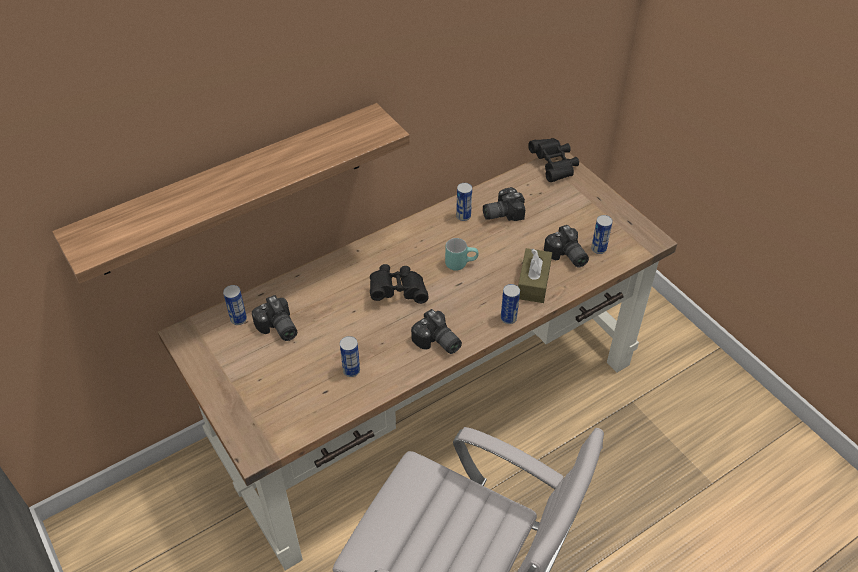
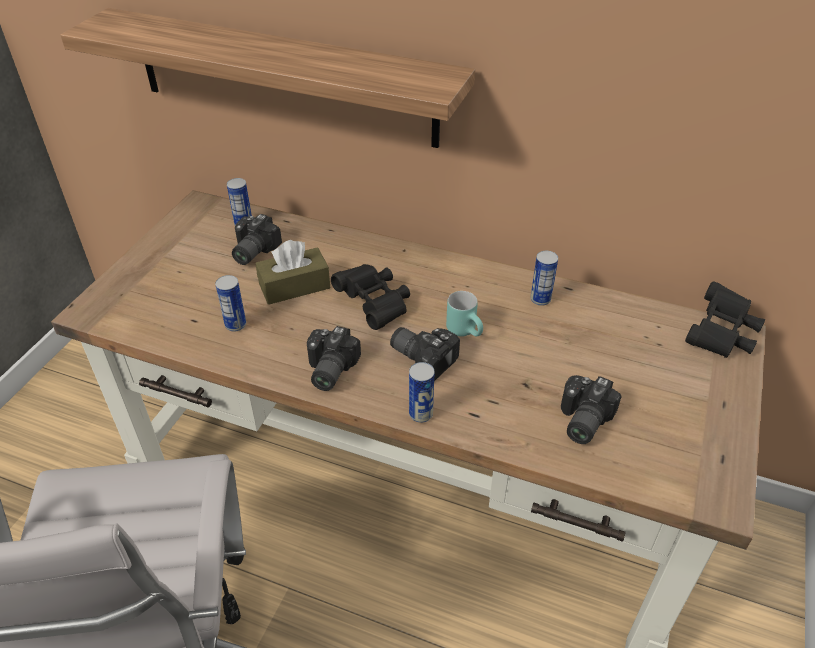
camera: 55 degrees right, 5 degrees down
(501, 212) = (583, 326): camera -> camera (424, 357)
(533, 282) = (502, 409): brown tissue box -> brown tissue box (294, 286)
(598, 249) = (632, 447): can -> none

